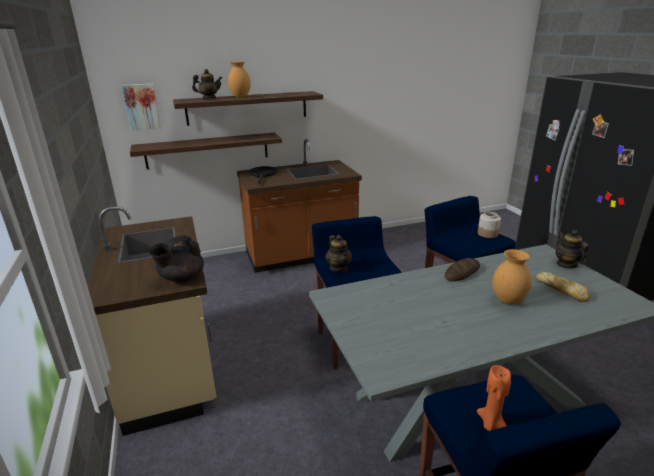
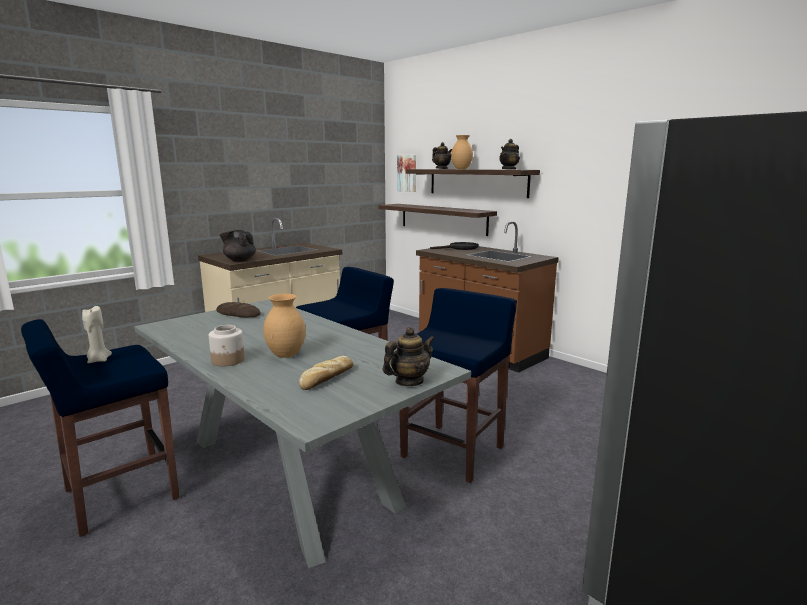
camera: 65 degrees right, 10 degrees down
(338, 268) = (322, 303): teapot -> teapot (509, 169)
(462, 272) = (339, 335): bread -> bread (238, 314)
(488, 234) = (475, 345): jar -> jar (228, 360)
(490, 423) = (98, 360): orange candle -> beige candle

